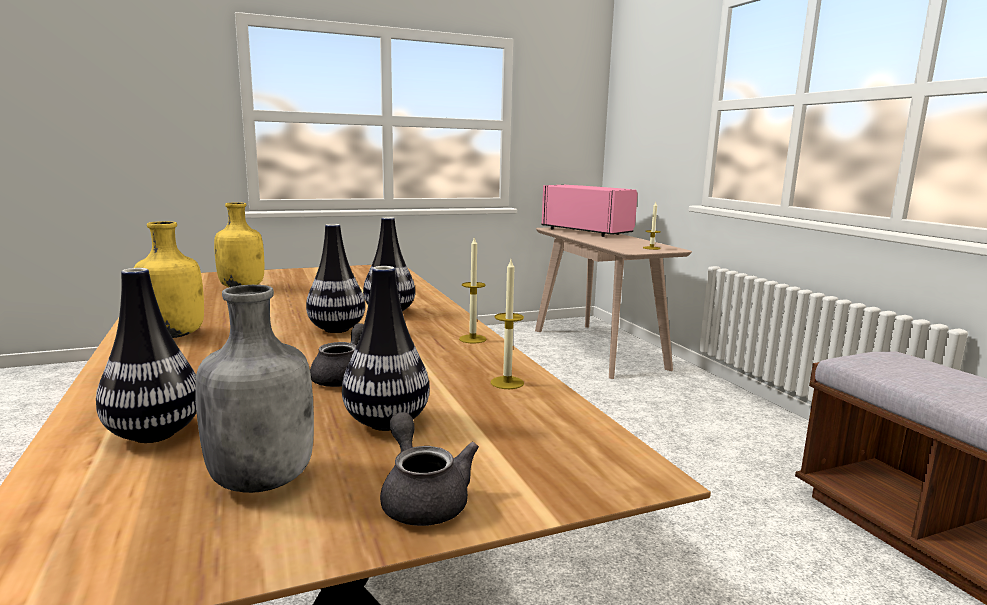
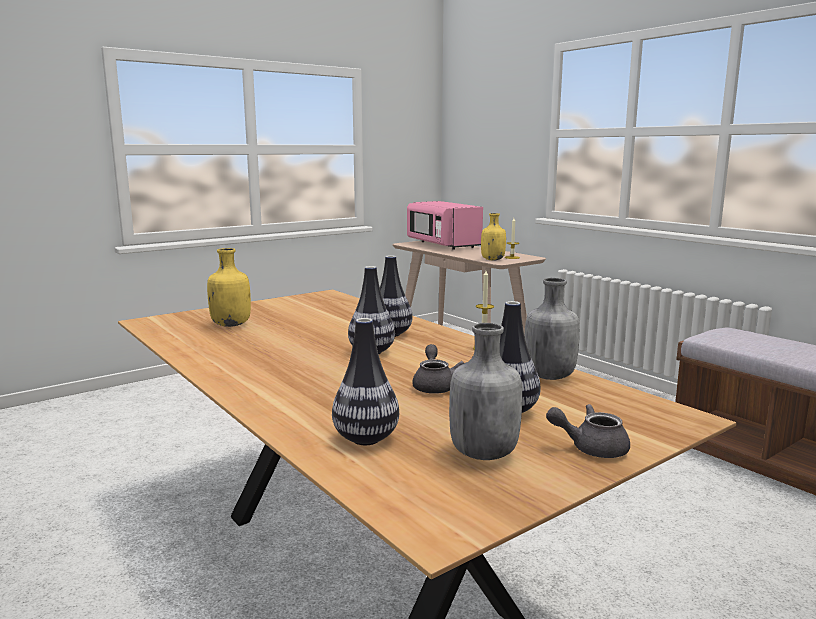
camera: 15 degrees left, 0 degrees up
(174, 335) = (248, 371): yellow bottle -> yellow bottle (492, 260)
(422, 498) = (590, 448): grey teapot -> grey teapot turned 45 degrees counterclockwise
(507, 383) = (549, 376): candle -> grey bottle
(588, 231) = (442, 244): pink microwave -> pink microwave turned 150 degrees counterclockwise

